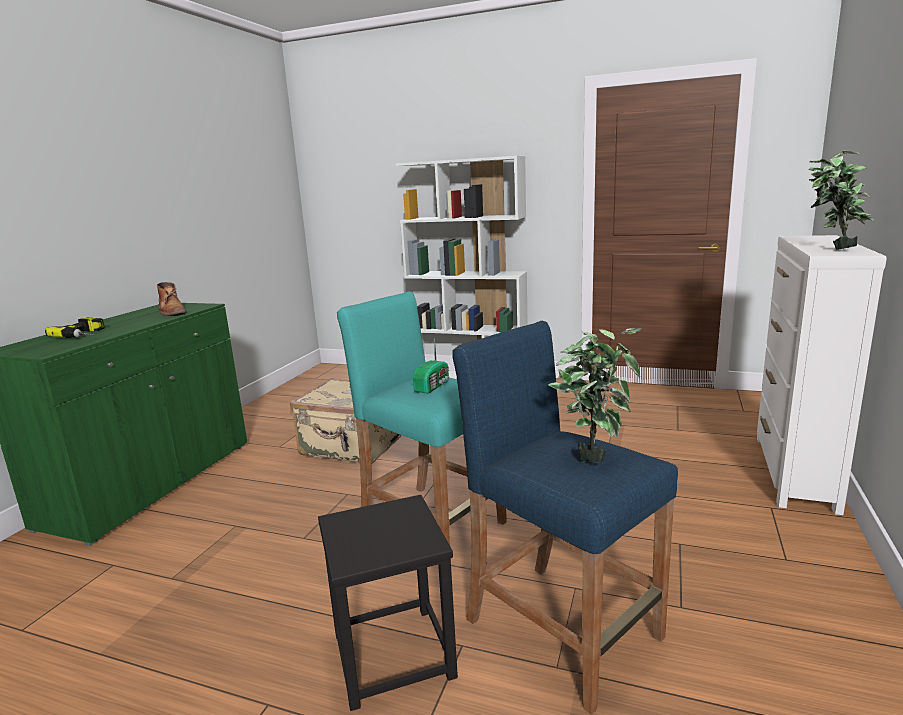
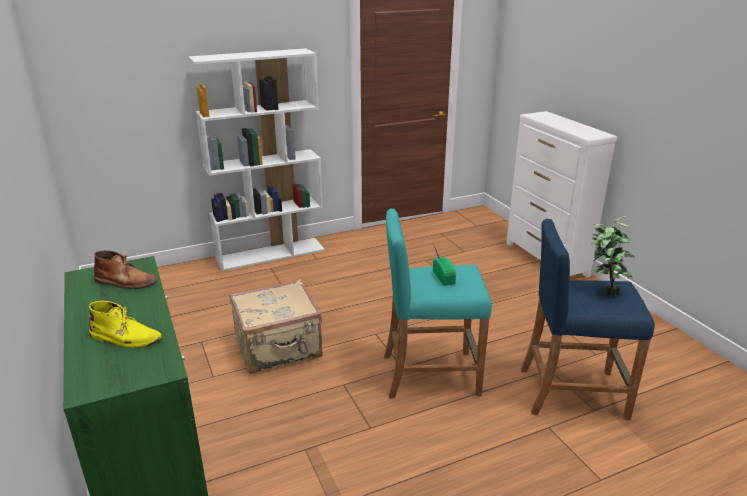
camera: 45 degrees left, 10 degrees up
(87, 334) = (126, 338): power drill -> yellow boot
(393, 656) = (530, 453): black stool -> none
(831, 249) = (581, 130): potted plant -> none

